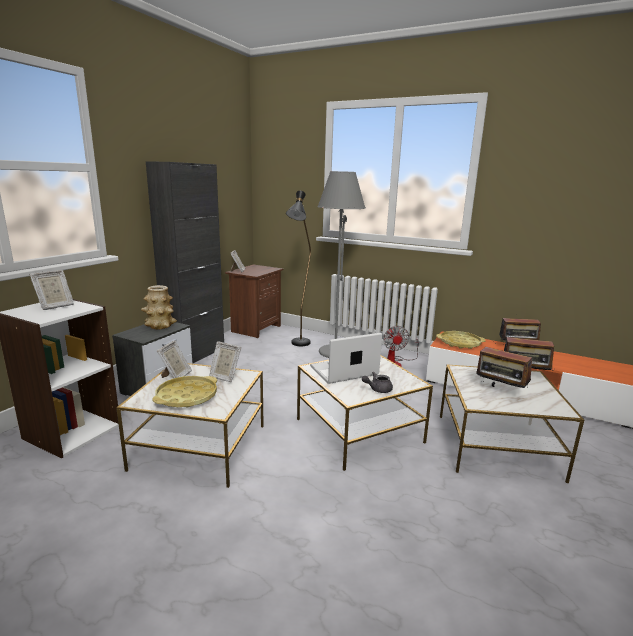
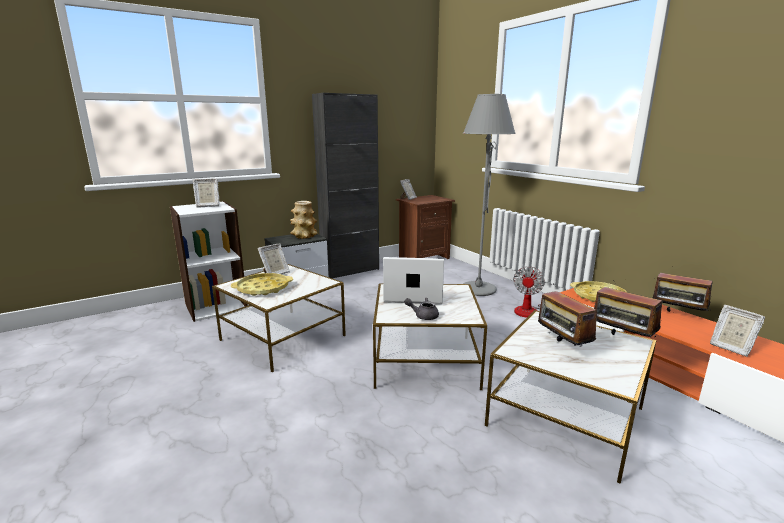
camera: 30 degrees right, 0 degrees up
(224, 376) = (308, 280): picture frame -> picture frame (730, 347)
(299, 345) = (449, 277): black floor lamp -> none

